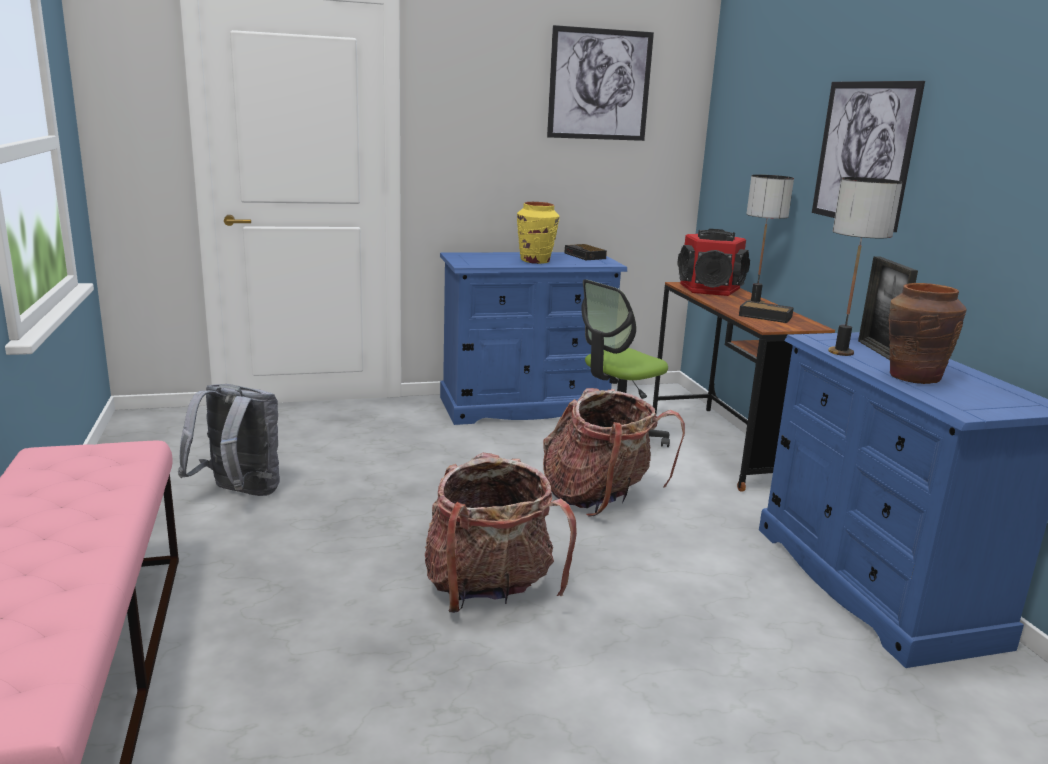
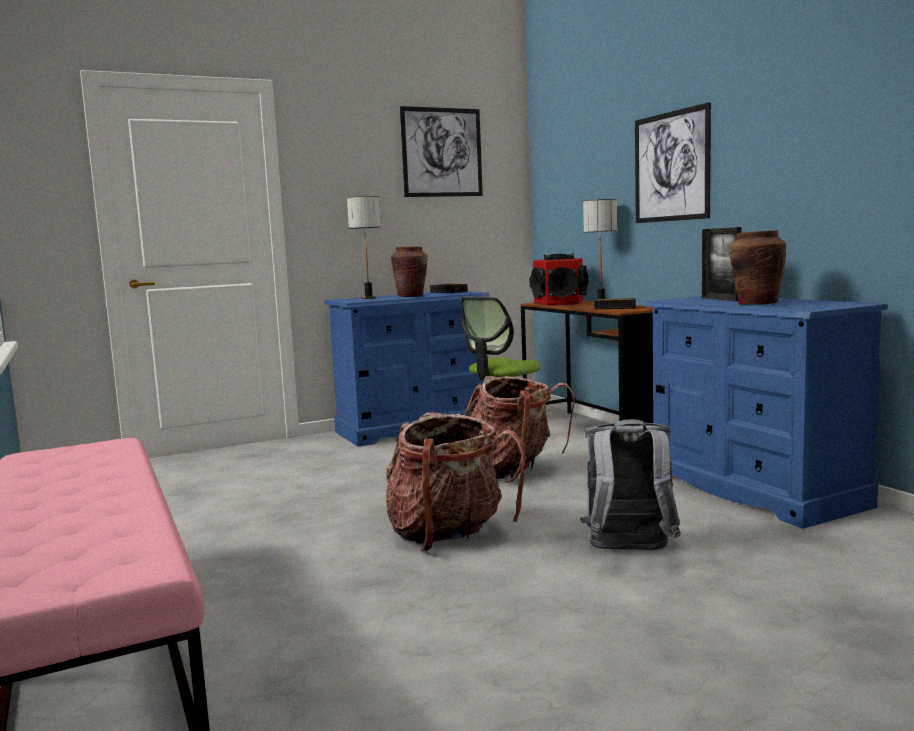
camera: 10 degrees left, 10 degrees down
(238, 494) = (184, 511): grey backpack -> grey backpack (629, 552)
(535, 261) = (411, 296): yellow vase -> brown vase
(841, 352) = (695, 301): table lamp -> table lamp (369, 298)

